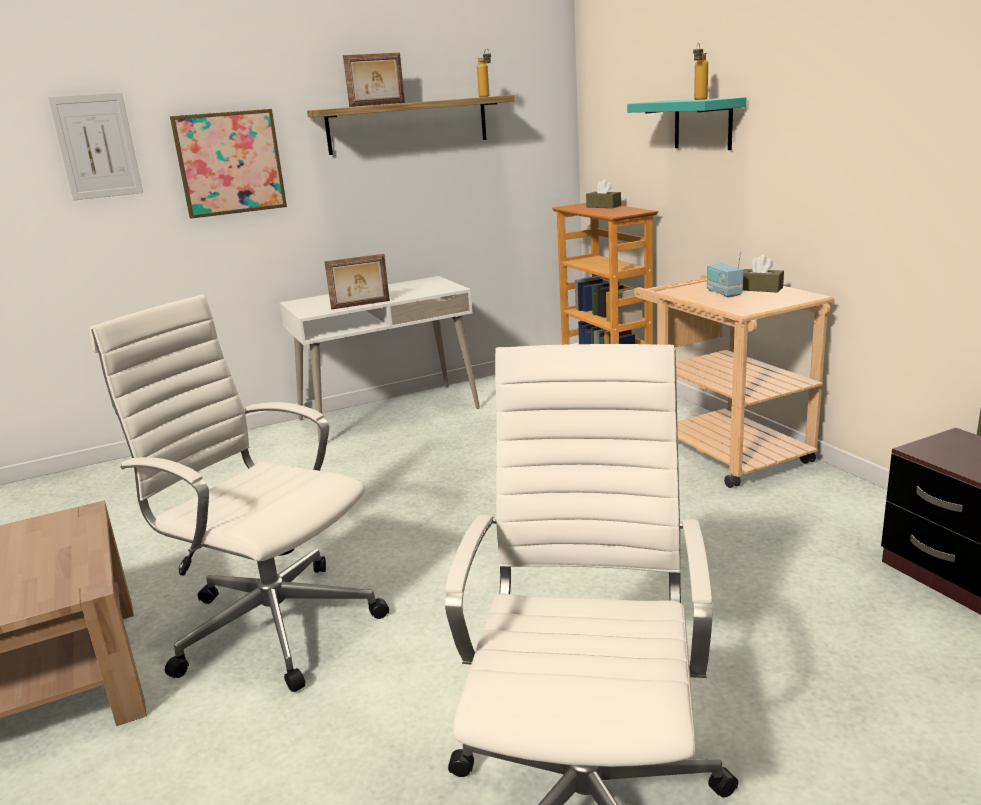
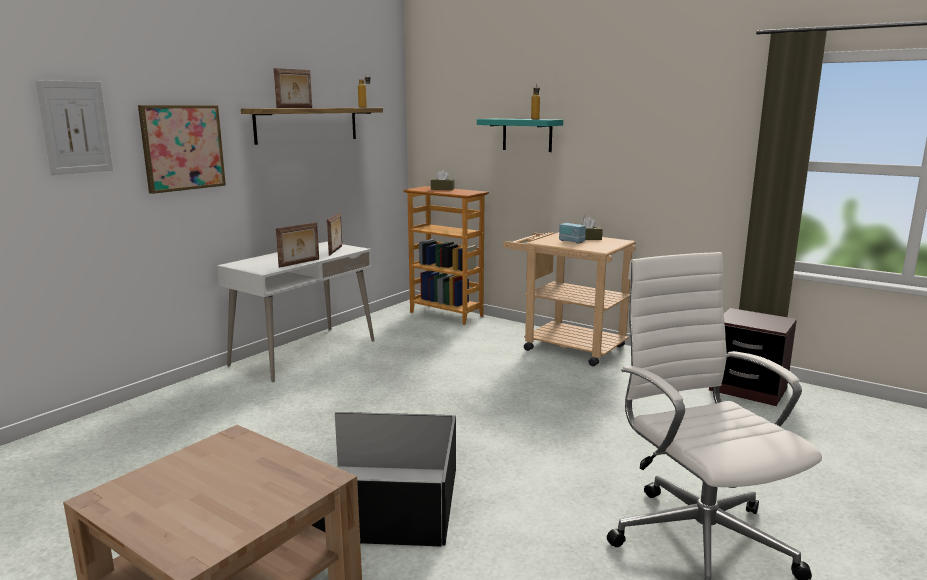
camera: 30 degrees left, 5 degrees down
(272, 623) = (386, 501): white office chair -> black storage box
(427, 289) = (336, 250): none -> picture frame

